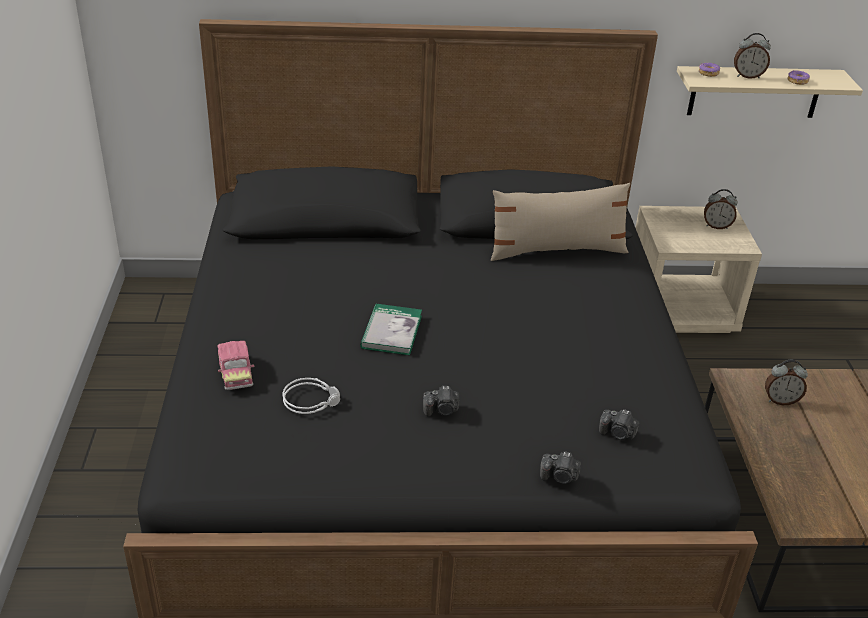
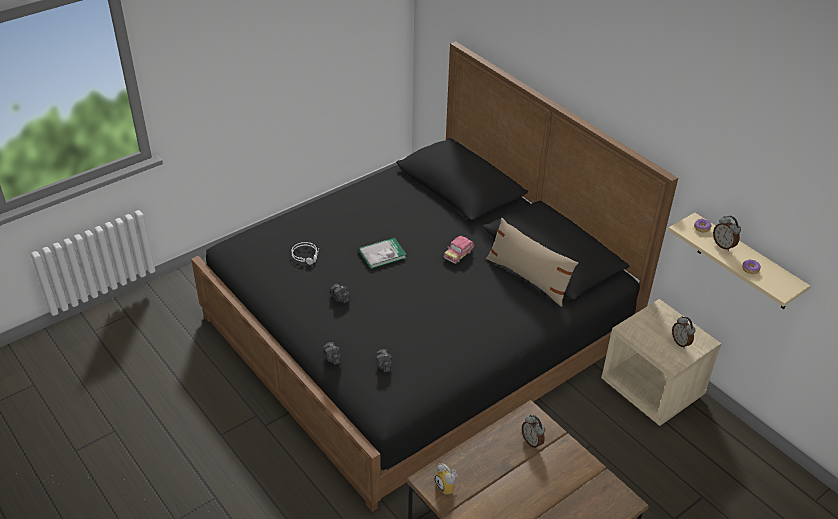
camera: 55 degrees right, 5 degrees up
(235, 373) = (302, 225): toy car -> toy car (458, 254)
(817, 506) = (448, 486): none -> alarm clock

